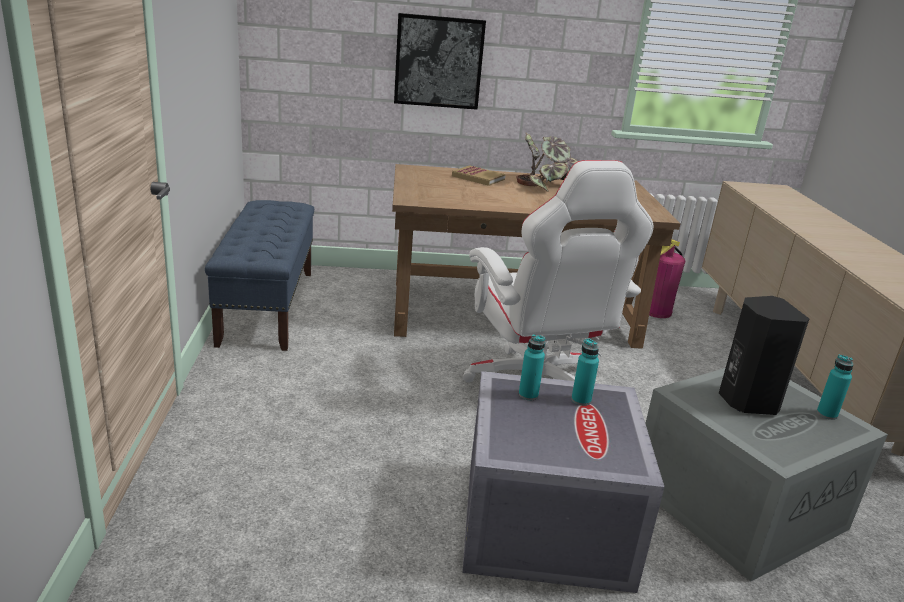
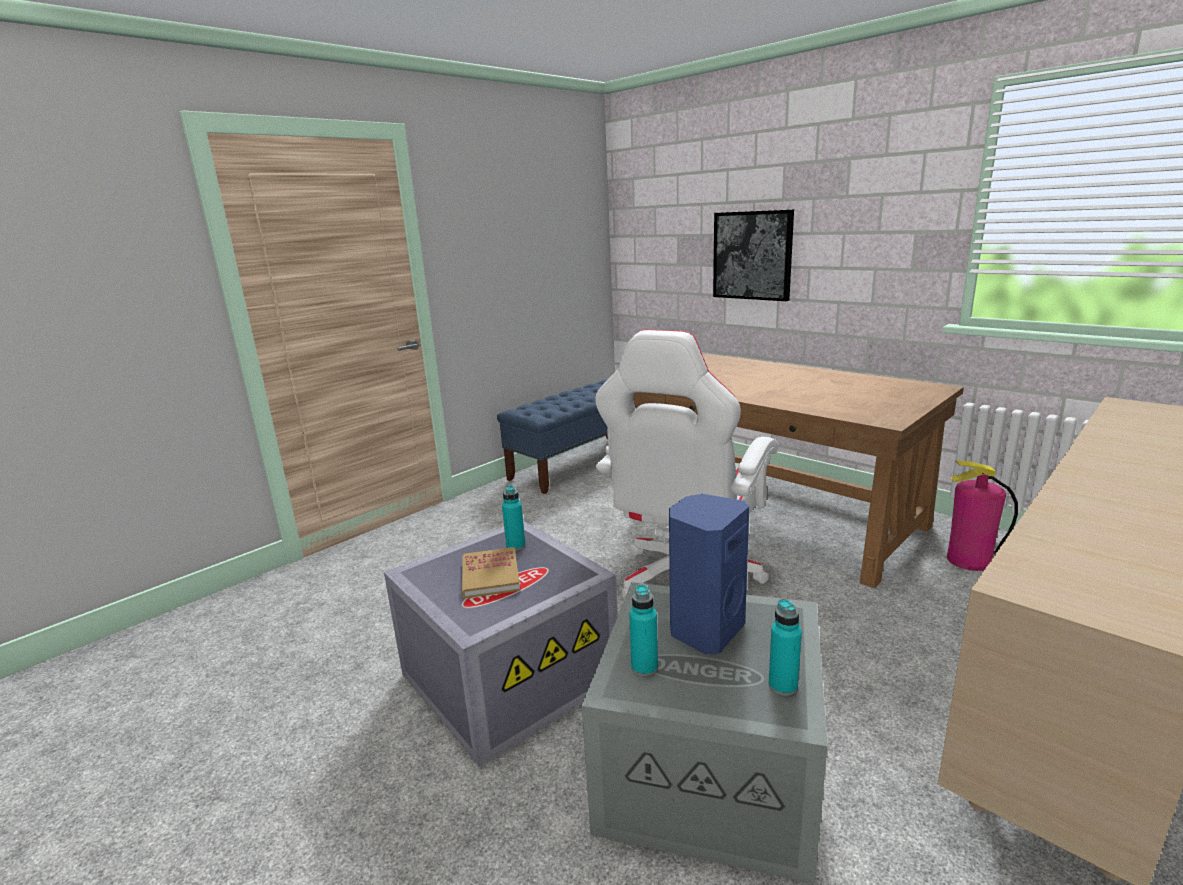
camera: 50 degrees right, 5 degrees down
(478, 178) = (756, 368): book -> book (490, 575)
(547, 186) = (817, 381): potted plant -> none
(581, 400) = (546, 565): turquoise bottle -> turquoise bottle (644, 667)
(745, 401) = (704, 630): black speaker -> blue speaker

